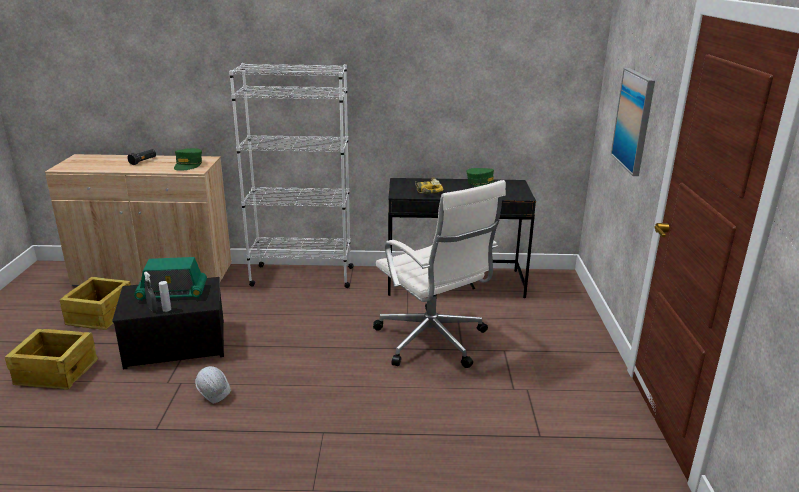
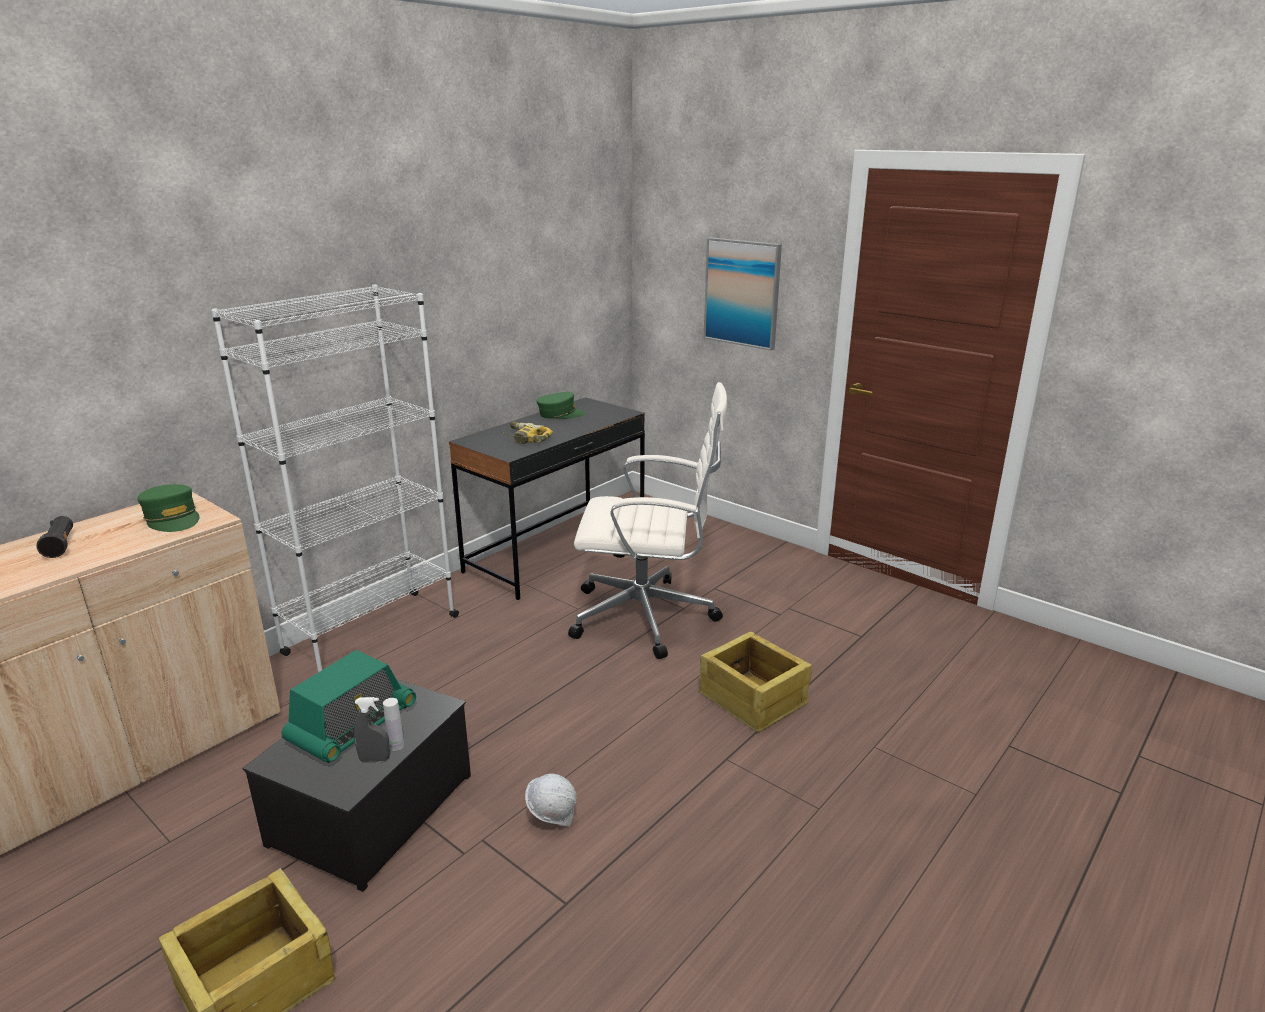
camera: 50 degrees left, 0 degrees up
(100, 315) = (145, 869): crate -> crate (752, 700)

